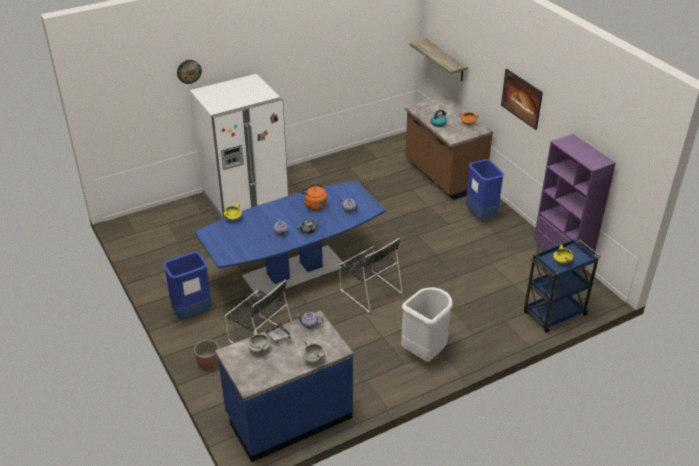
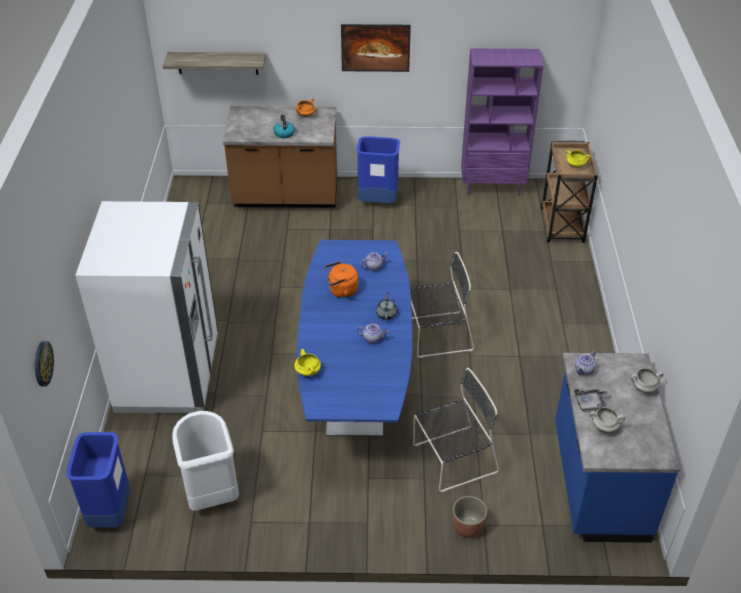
camera: 60 degrees left, 5 degrees up
(189, 71) = (64, 248): wall clock -> wall clock (42, 363)
(192, 313) = (362, 511): blue trash can -> blue trash can (111, 513)
(424, 351) = (560, 334): white trash can -> white trash can (211, 494)
(553, 314) = (562, 226): blue cart -> brown cart

